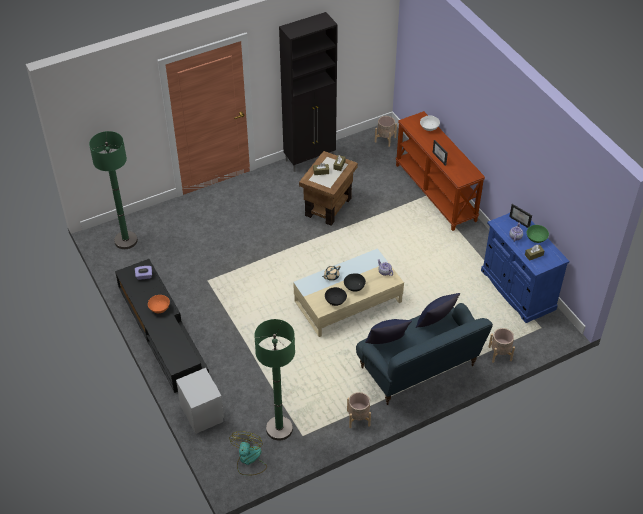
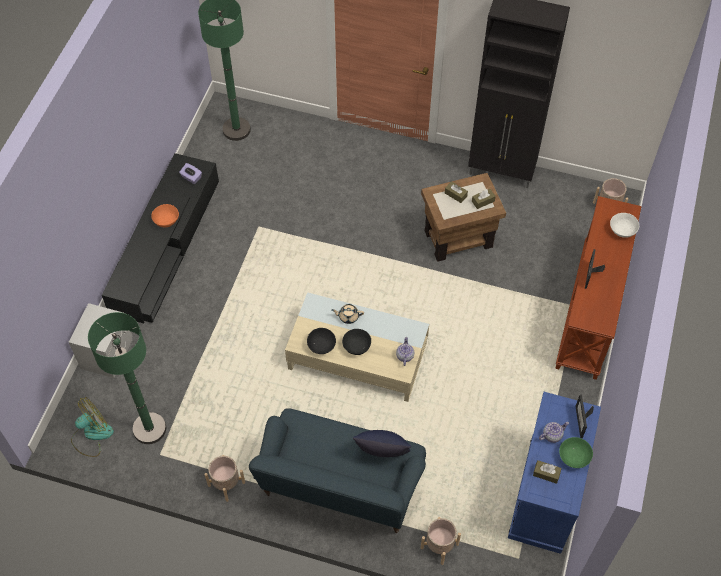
camera: 45 degrees right, 10 degrees up
(387, 344) = (308, 434): blue pillow -> none

